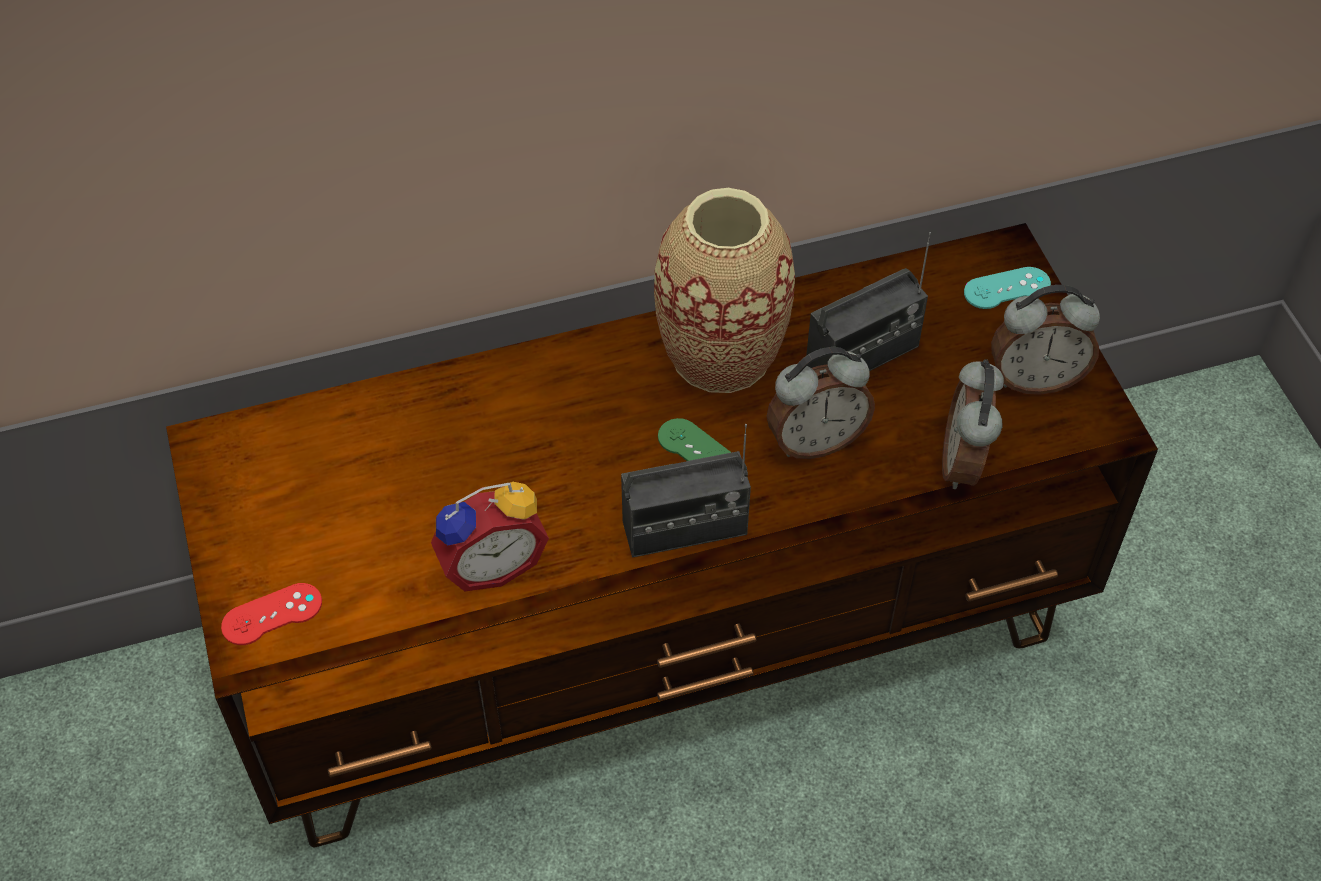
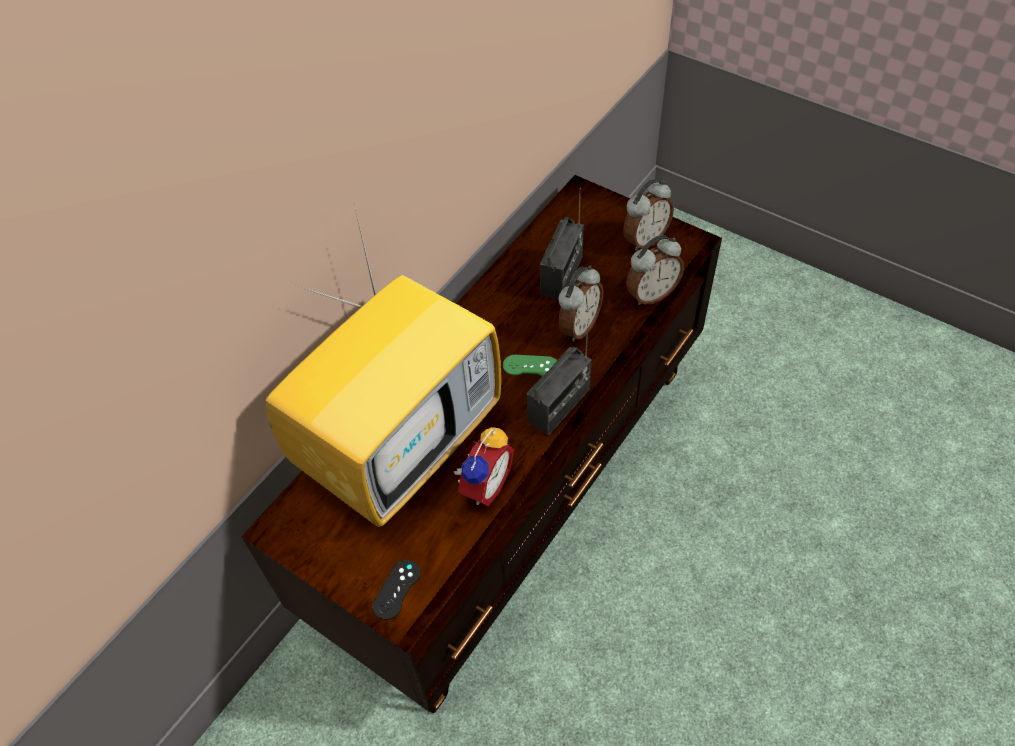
camera: 35 degrees left, 0 degrees up
(272, 614) = (396, 589): red game controller -> black game controller
(446, 441) = (403, 442): none -> television
(721, 354) = (497, 314): vase -> none
(964, 462) = (651, 294): alarm clock -> alarm clock turned 90 degrees counterclockwise
(1007, 288) = (595, 207): turquoise game controller -> none

